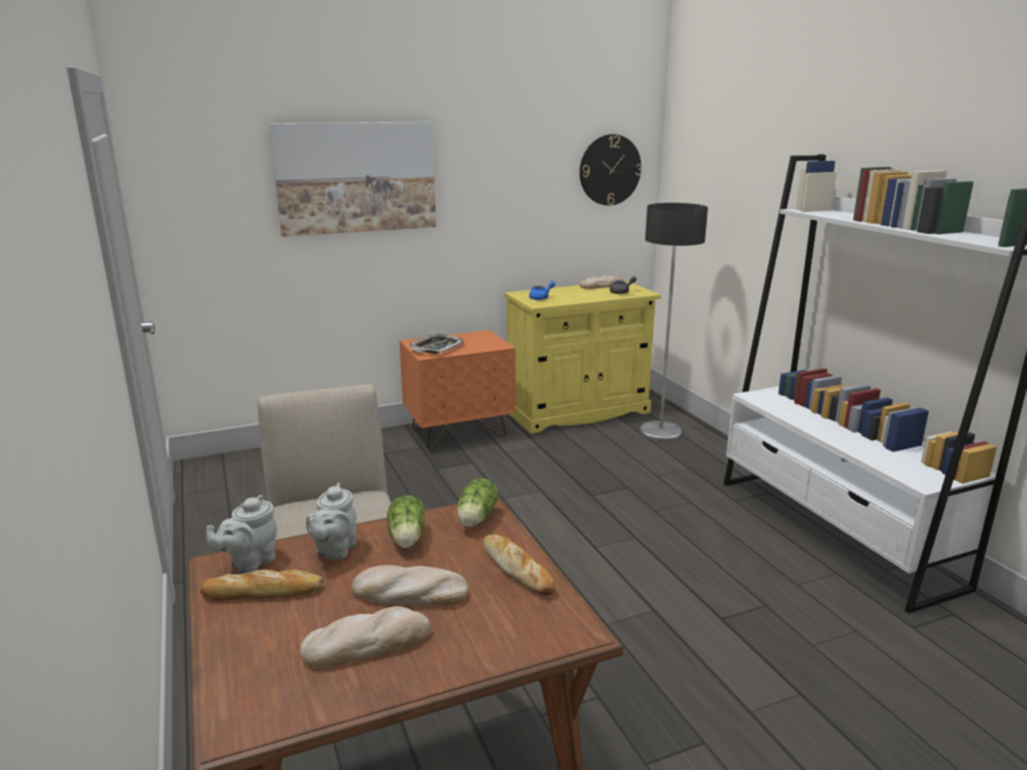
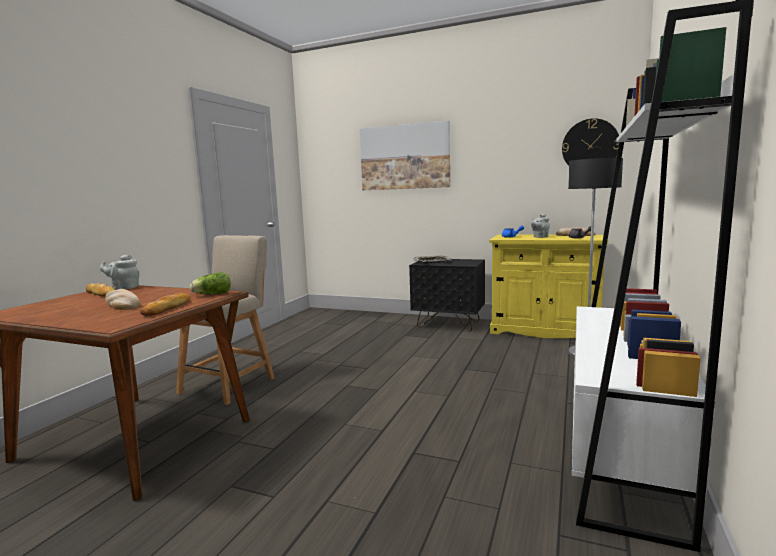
camera: 45 degrees right, 10 degrees down
(334, 550) = (148, 291): grey teapot -> grey teapot (539, 237)
(367, 643) = (71, 310): bread -> none
(406, 539) = (174, 293): lettuce -> none
(459, 433) = (449, 324): orange nightstand -> black nightstand

